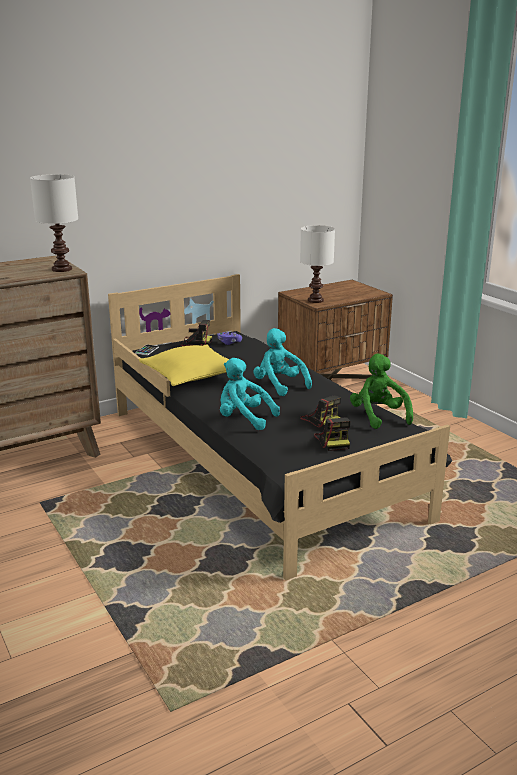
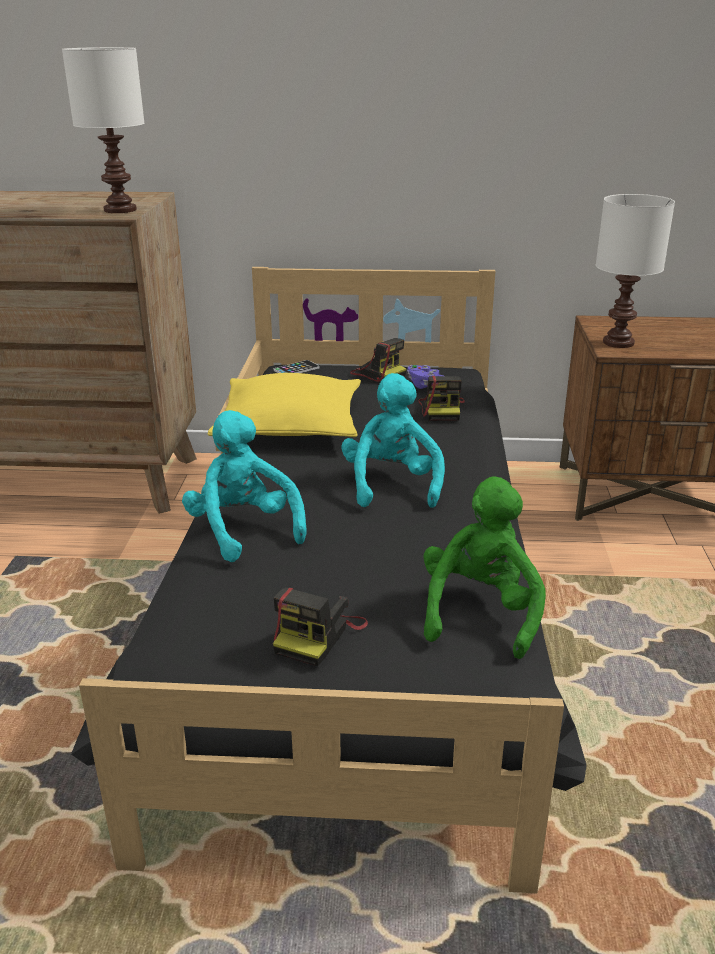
camera: 35 degrees right, 5 degrees up
(321, 420) = (362, 579): camera -> camera (442, 409)

